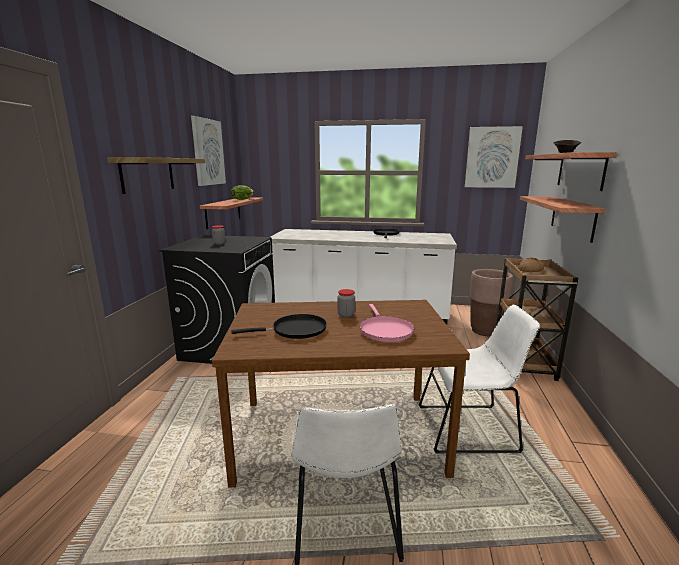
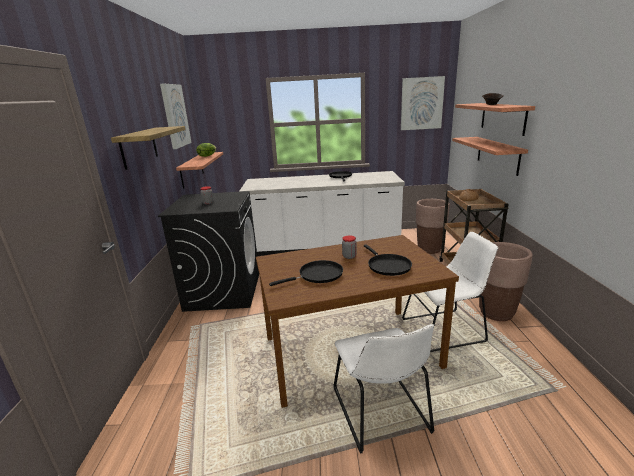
camera: 10 degrees left, 5 degrees up
(385, 330) = (387, 266): pink frying pan -> black frying pan
(547, 418) = (496, 313): none -> brown planter

